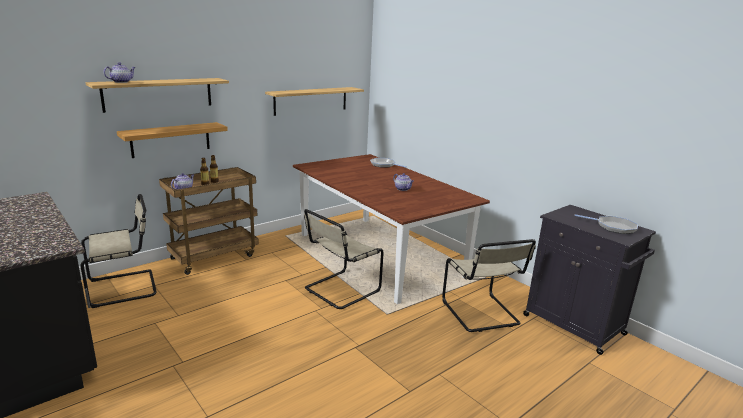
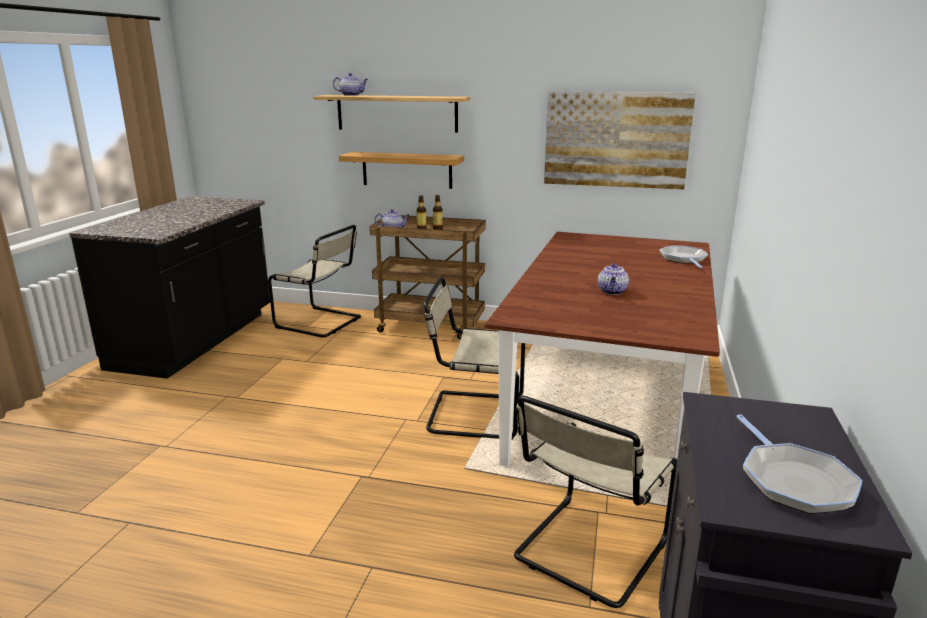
camera: 55 degrees right, 0 degrees up
(311, 100) = (616, 139): shelf -> picture

